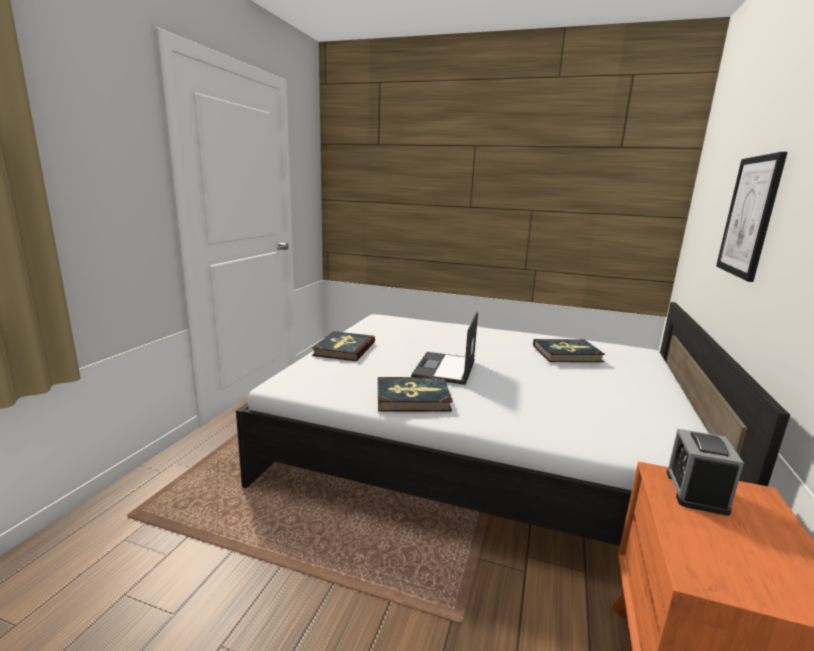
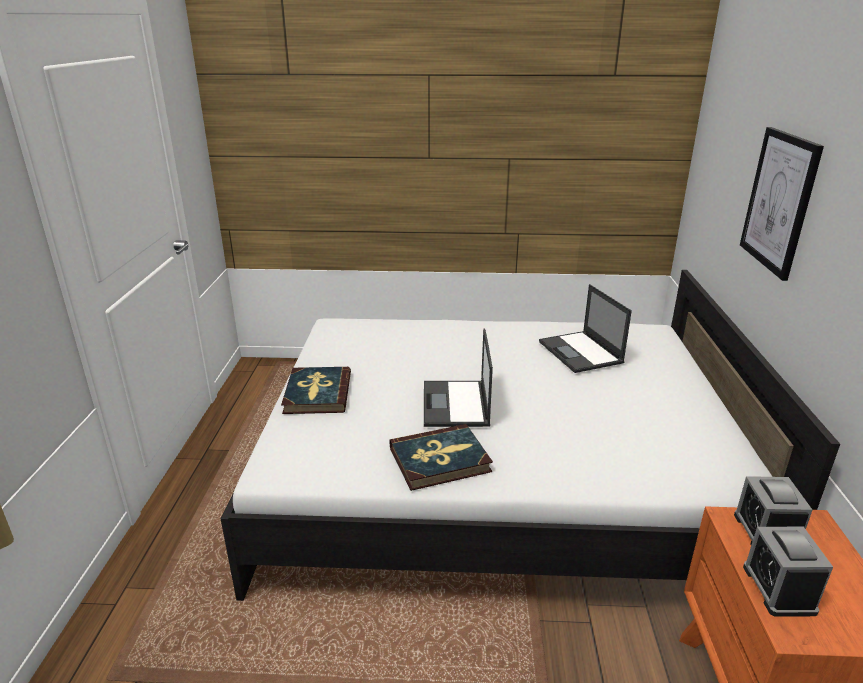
camera: 15 degrees left, 10 degrees up
(567, 354) = (581, 352): book -> laptop
(695, 537) = (778, 589): none -> alarm clock

